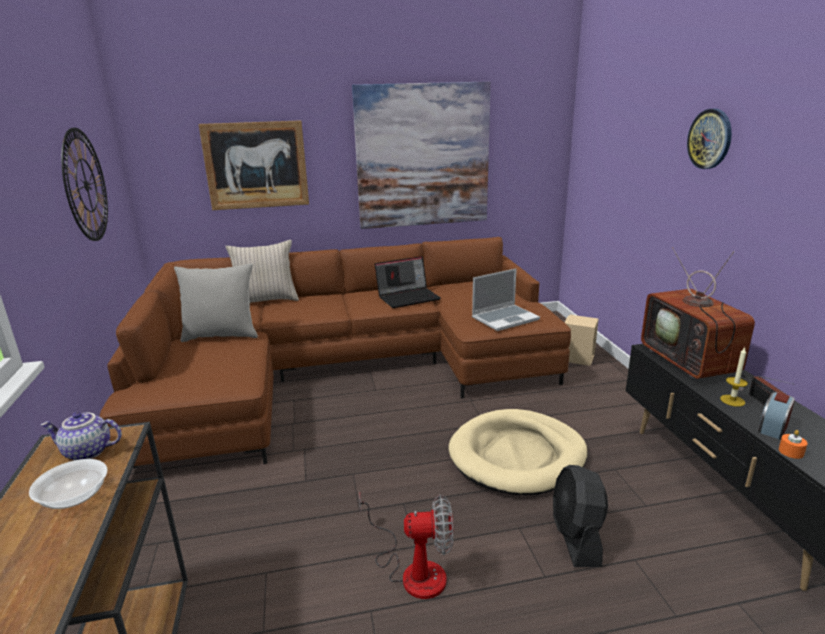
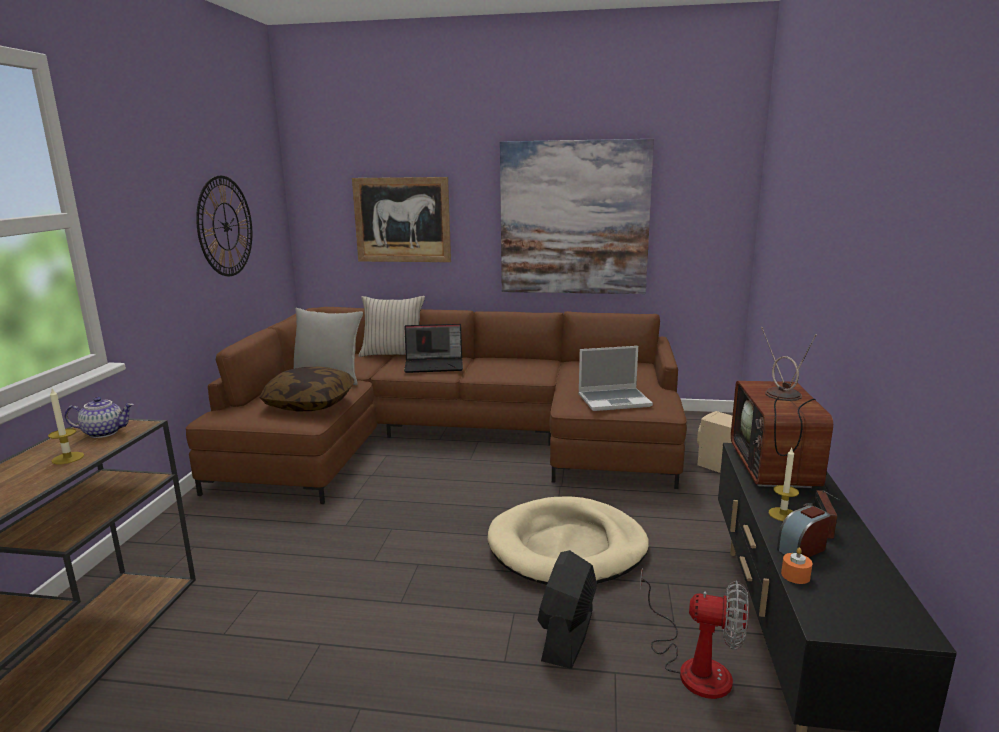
camera: 20 degrees right, 5 degrees down
(74, 497) = (68, 458): bowl -> candle
(86, 452) = (105, 432): teapot -> teapot turned 150 degrees clockwise
(226, 365) = (310, 403): none -> pillow
(408, 297) = (532, 368): laptop -> laptop (435, 365)
(413, 570) = (382, 621): fan -> fan (693, 665)
(710, 139) = (839, 203): wall clock -> none

